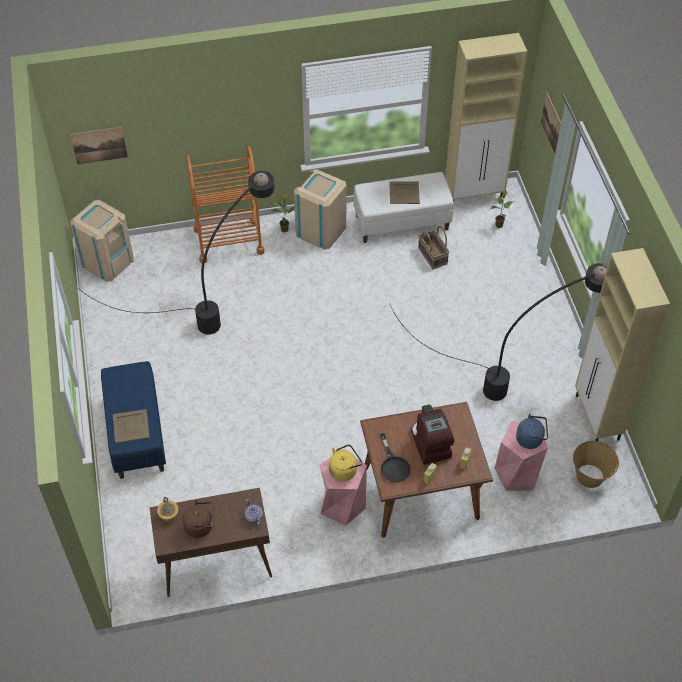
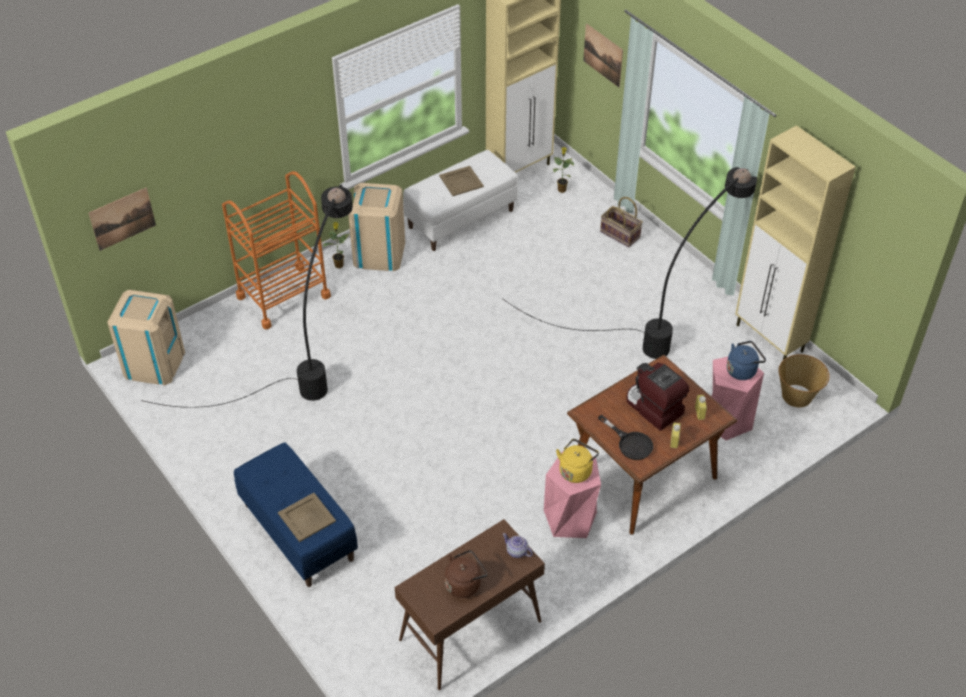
camera: 25 degrees left, 5 degrees down
(169, 515) = (422, 586): potted plant -> none
(433, 256) = (513, 240): basket -> basket (620, 234)

